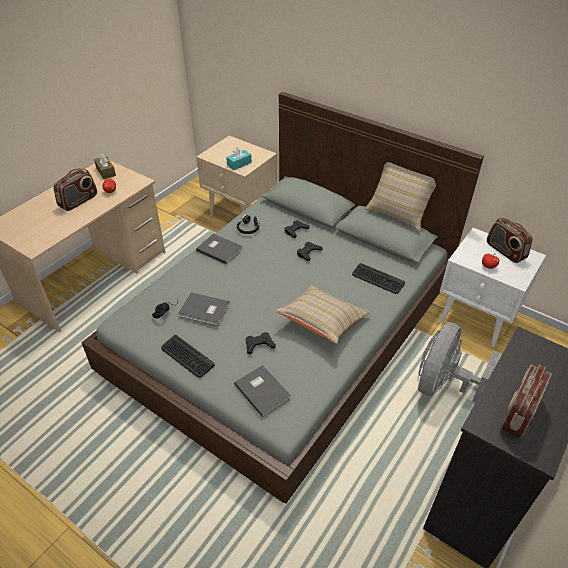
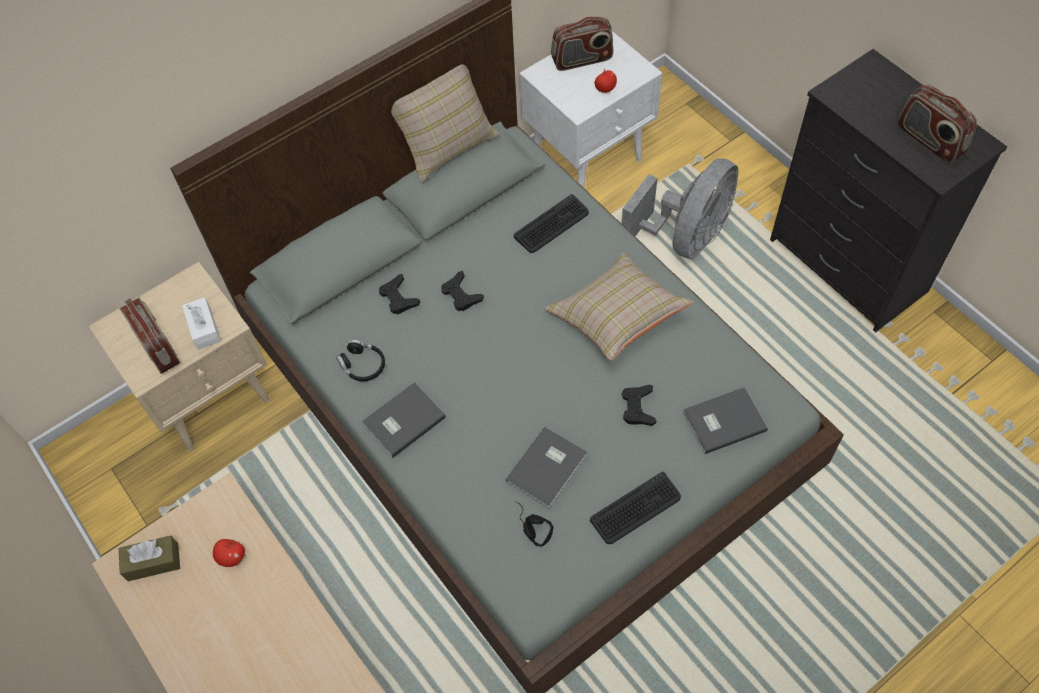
camera: 70 degrees left, 15 degrees up
(79, 201) = (241, 621): radio -> radio (158, 347)
(239, 164) = (204, 328): turquoise tissue box -> white tissue box
(443, 384) = (686, 237): grey fan -> grey fan turned 105 degrees counterclockwise

